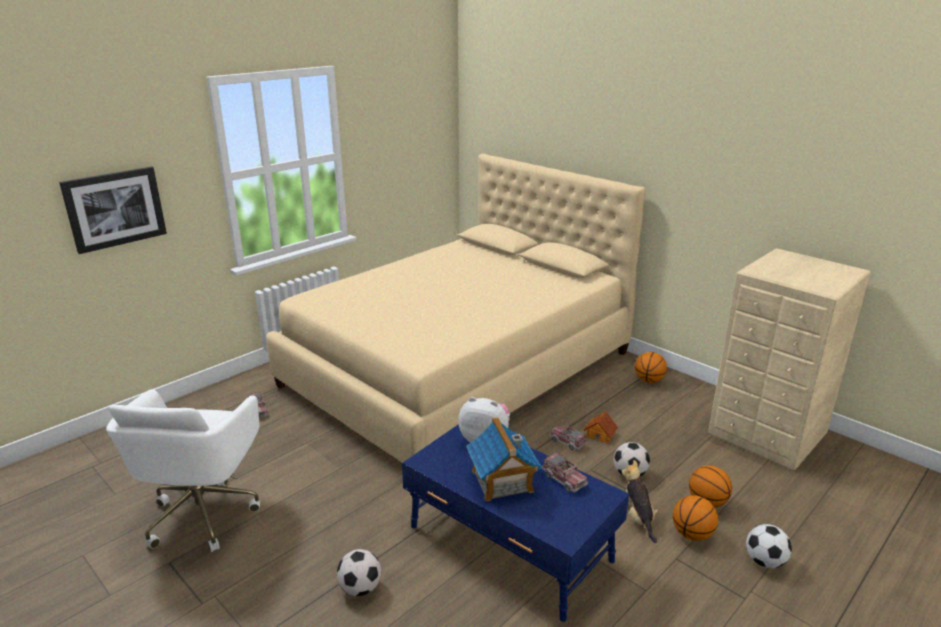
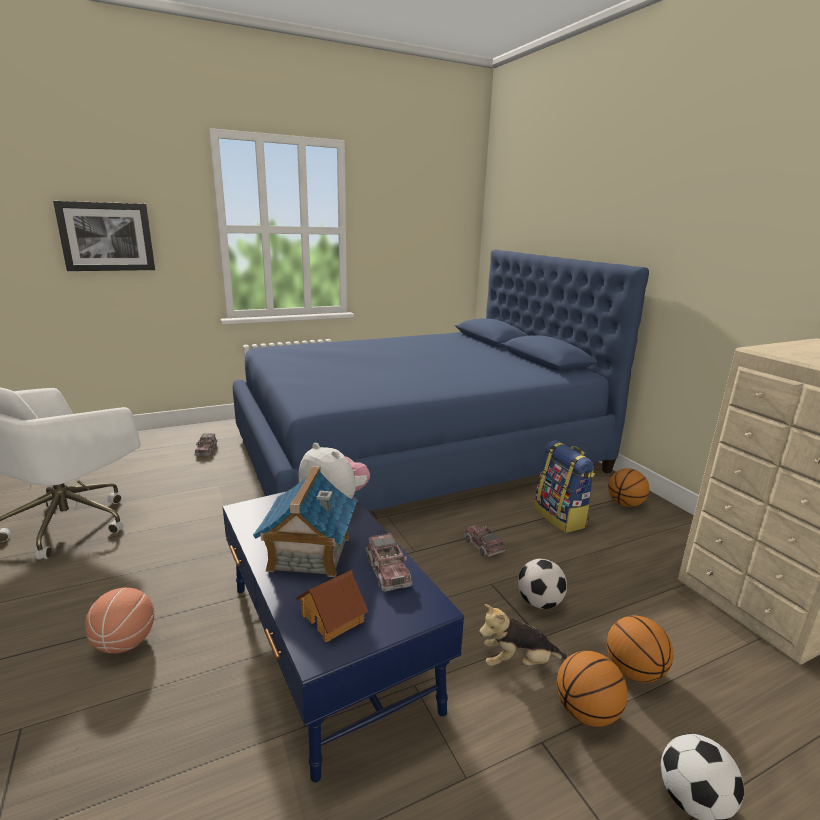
camera: 20 degrees right, 5 degrees down
(360, 588) = (125, 643): football -> basketball
(459, 369) = (416, 452): beige bed -> blue bed
(600, 434) = (529, 547): toy house -> toy house (333, 617)
(609, 403) = (561, 517): none -> backpack
(638, 517) = (518, 662): plush toy -> plush toy turned 105 degrees counterclockwise

